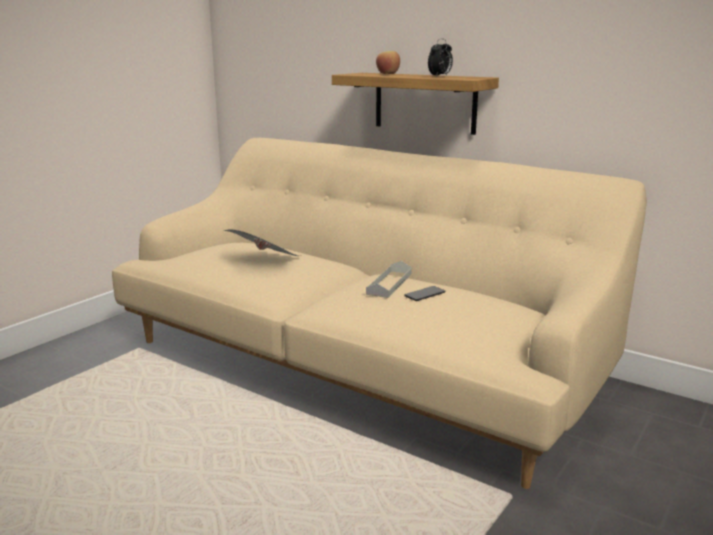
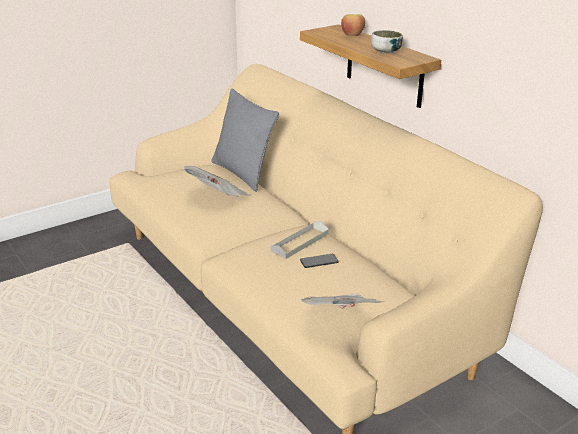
camera: 20 degrees right, 10 degrees up
(273, 243) = (242, 174): none -> grey pillow
(440, 76) = (385, 51): alarm clock -> bowl
(496, 333) = (342, 318): none -> newspaper

